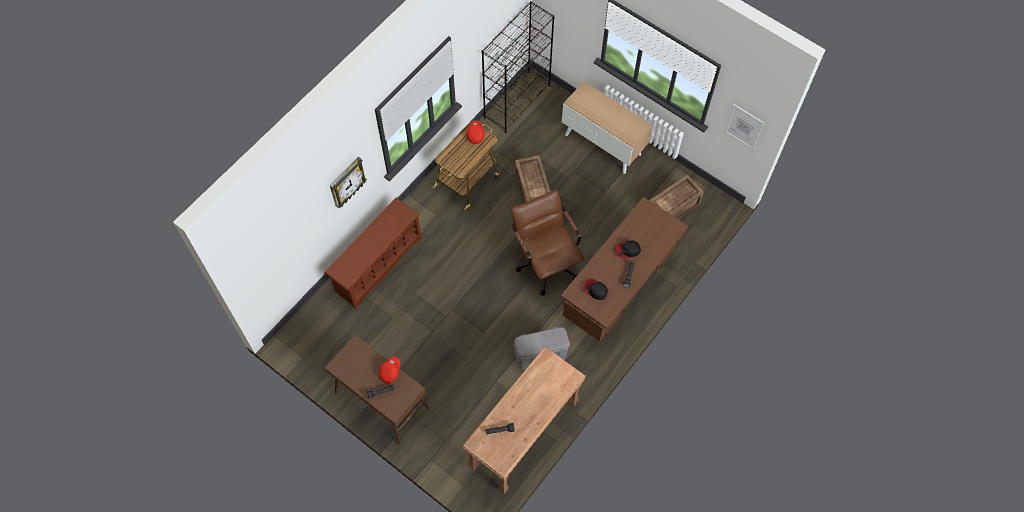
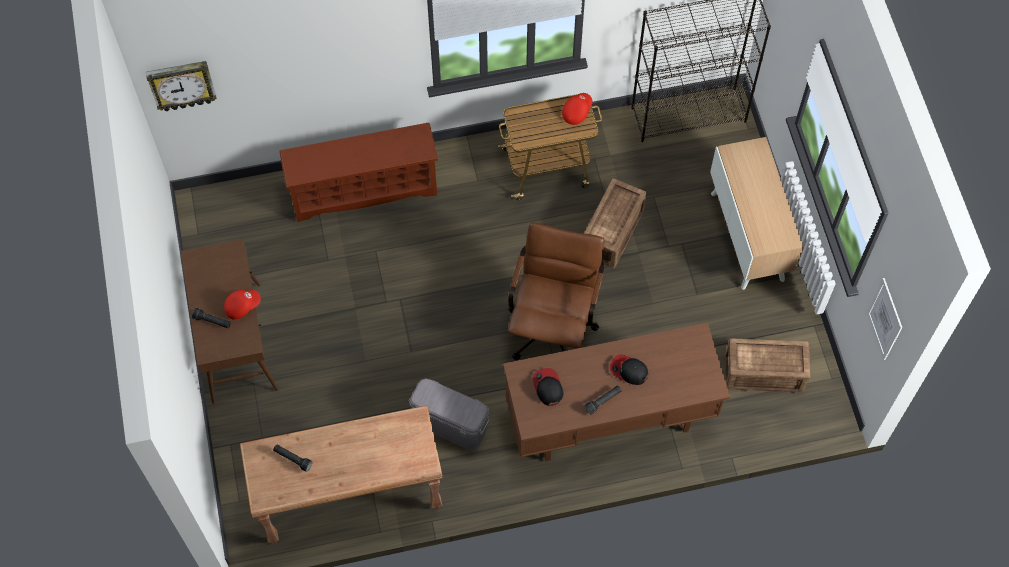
camera: 40 degrees right, 0 degrees up
(346, 182) = (355, 58): wall clock -> wall clock (182, 85)

